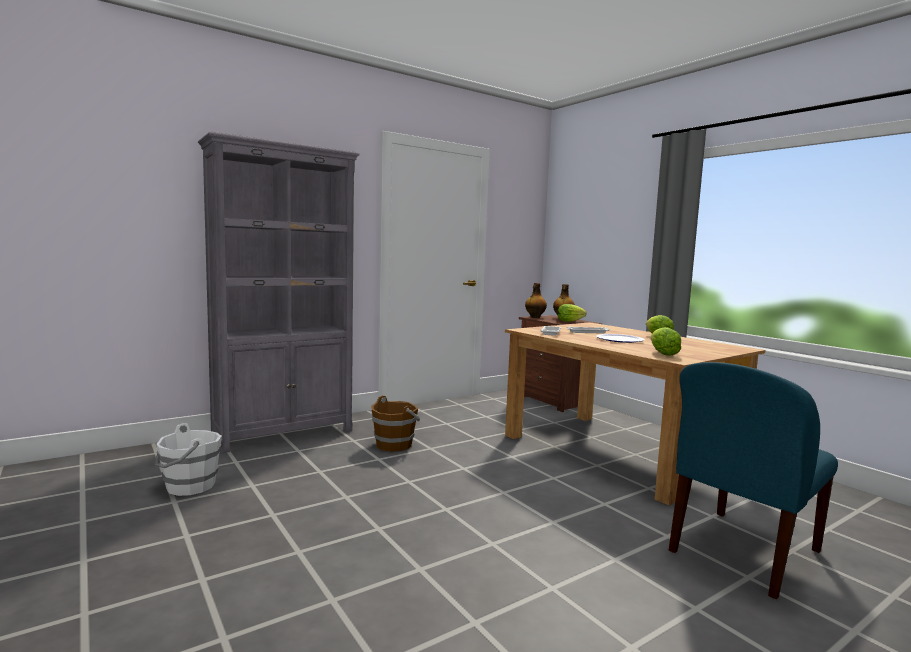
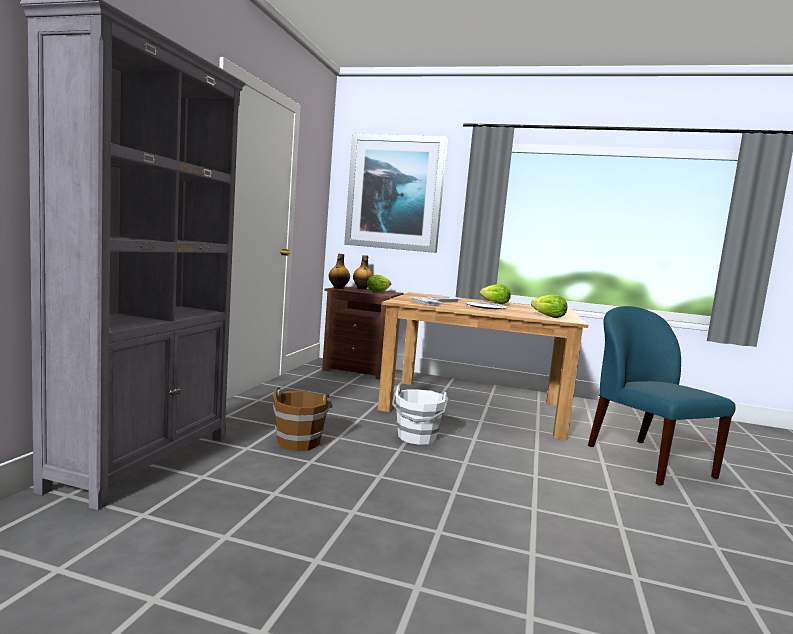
camera: 40 degrees left, 0 degrees up
(189, 486) = (135, 570): white bucket -> white bucket (417, 437)
(597, 218) = (395, 193): none -> picture
(742, 552) = (646, 460): blue chair -> blue chair turned 150 degrees clockwise

